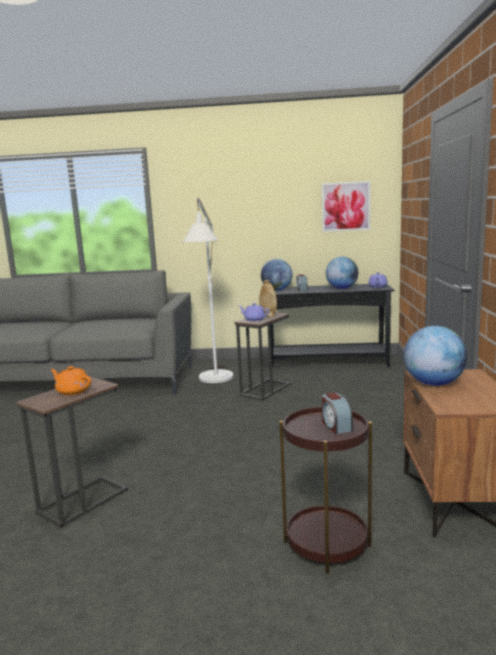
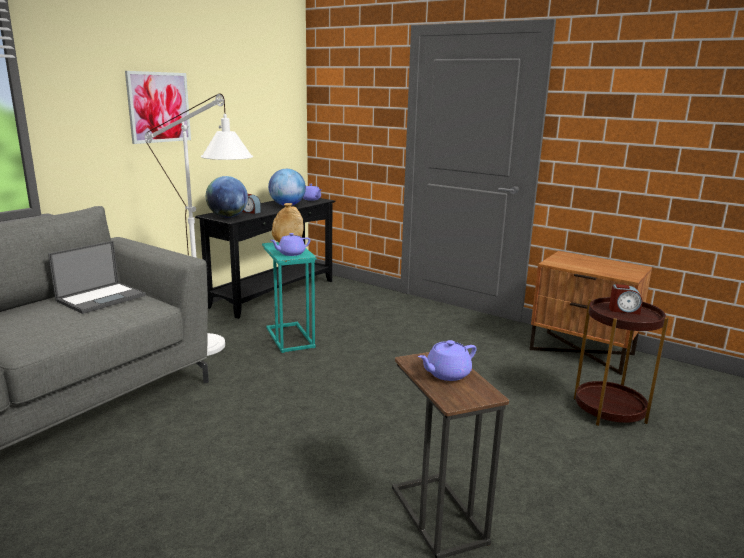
camera: 60 degrees left, 5 degrees up
(72, 391) = (446, 374): orange teapot -> purple teapot
(131, 322) = (102, 298): none -> laptop
(265, 390) = (290, 338): brown side table -> turquoise side table
(345, 206) = (266, 109): picture -> picture (158, 107)
(434, 383) = (577, 266): globe -> none

